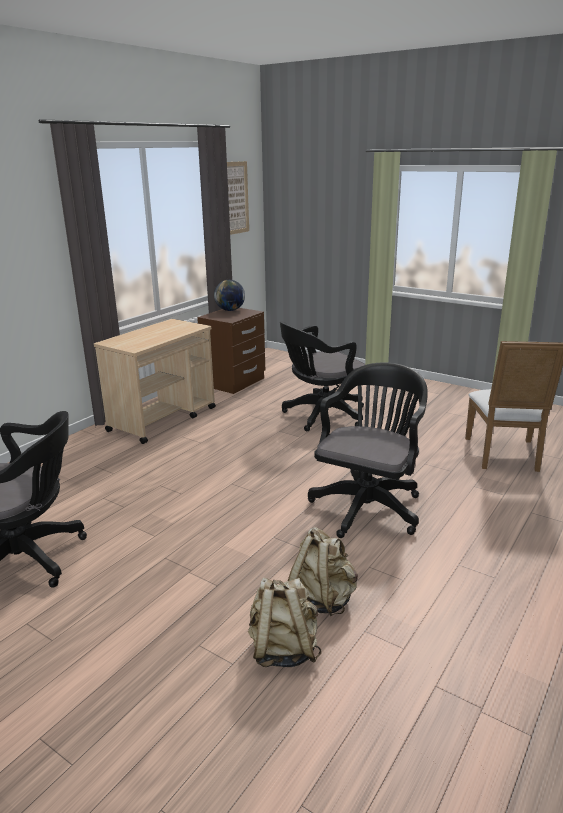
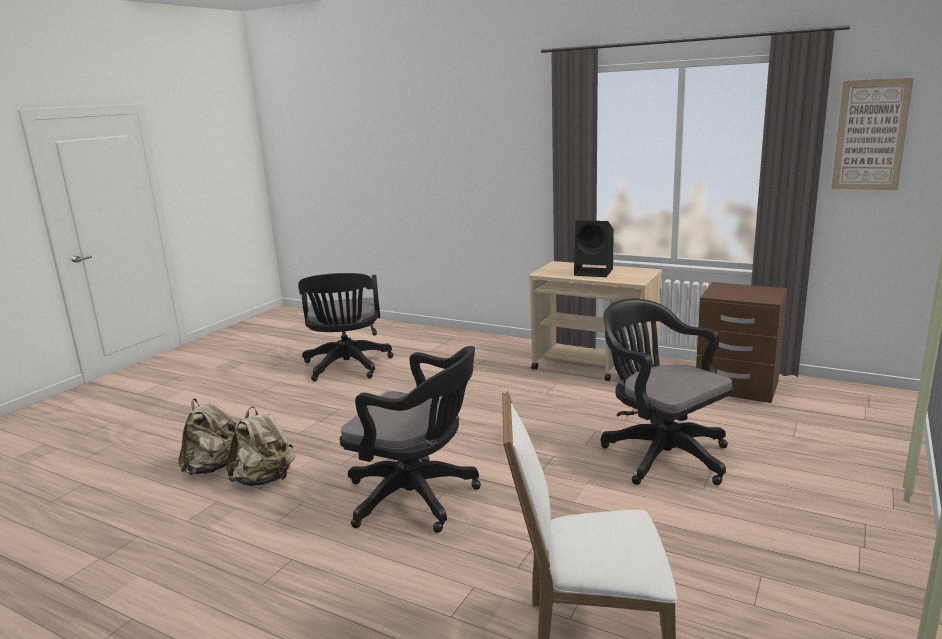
camera: 85 degrees right, 5 degrees down
(156, 334) = (594, 272): none -> black speaker
(230, 310) = (763, 290): globe -> none

